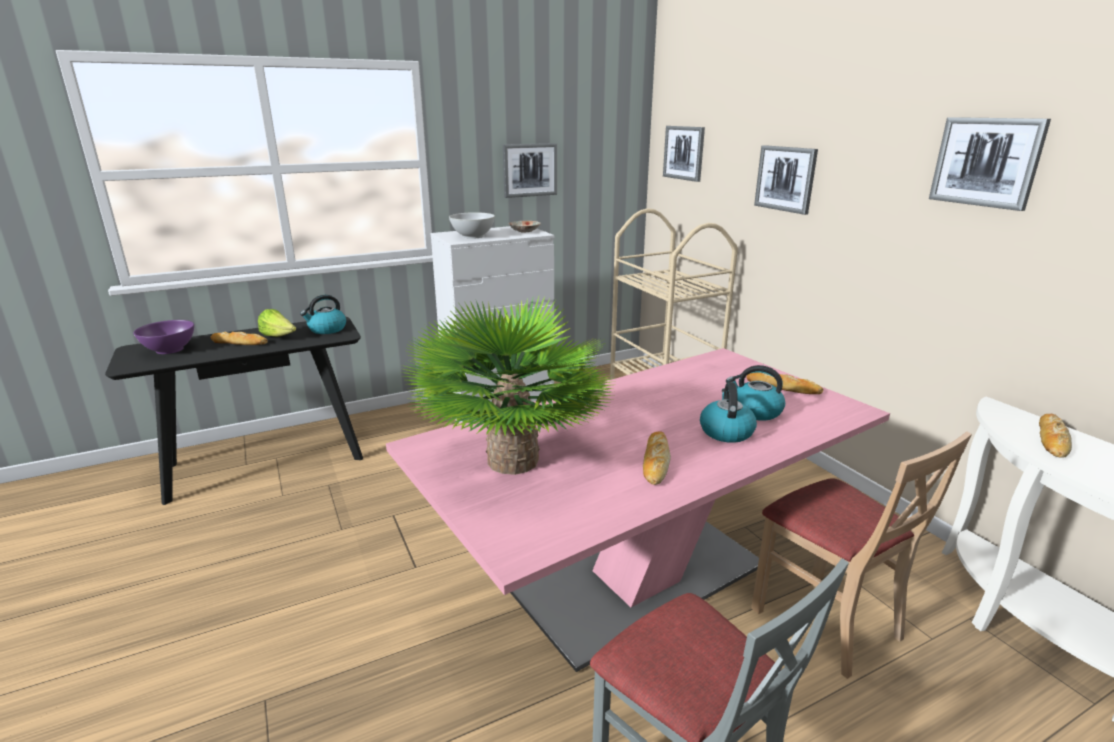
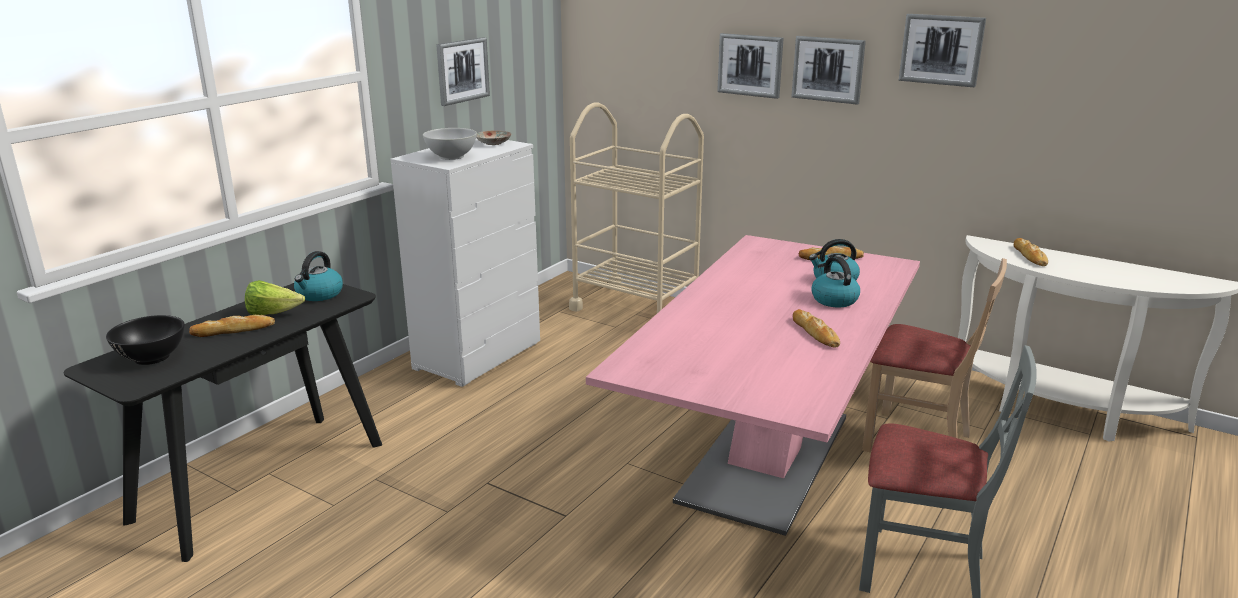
camera: 30 degrees left, 0 degrees up
(170, 350) = (152, 357): purple bowl -> black bowl
(513, 460) = (713, 360): potted plant -> none
(684, 153) = (616, 39): picture -> picture (828, 69)

